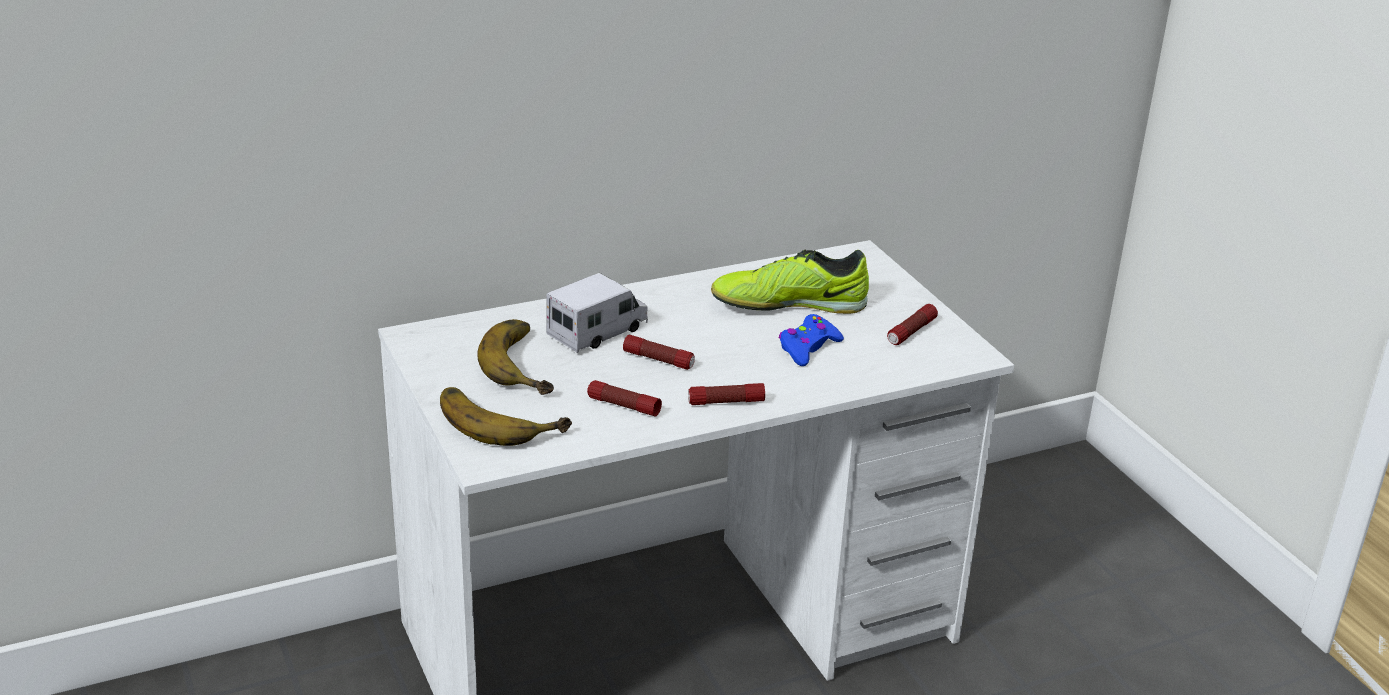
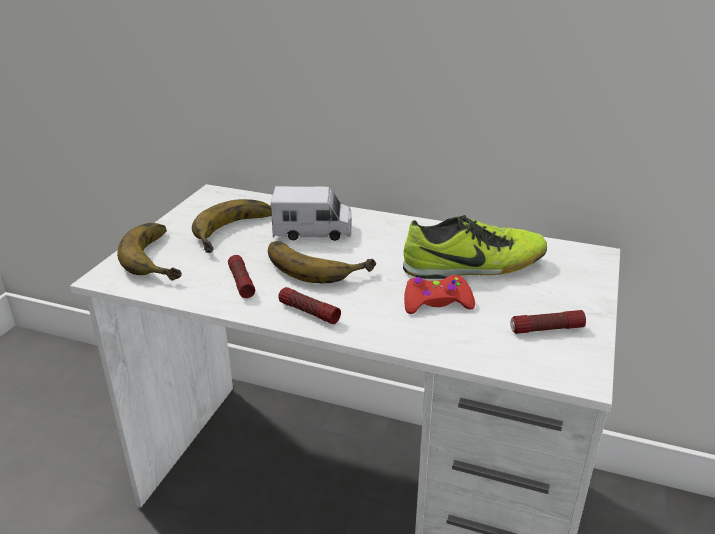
camera: 45 degrees right, 0 degrees up
(658, 360) = (317, 264): flashlight -> banana
(789, 304) = (474, 267): shoe -> shoe turned 135 degrees clockwise
(808, 348) = (436, 302): blue game controller -> red game controller

